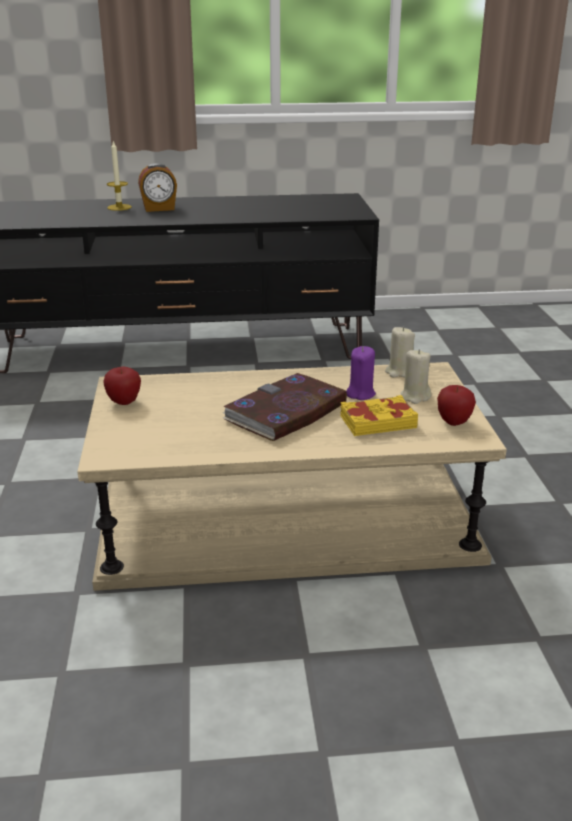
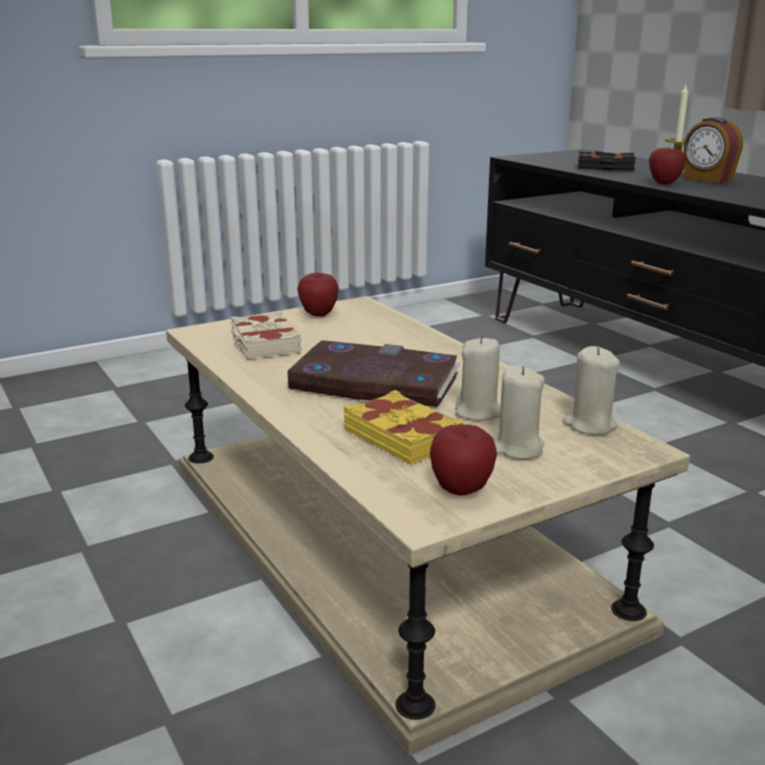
camera: 65 degrees right, 5 degrees down
(73, 216) = (605, 168): none -> black book
(152, 219) = (664, 183): none -> apple
(168, 435) = (264, 344): none -> beige book
(360, 394) = (479, 412): purple candle -> beige candle

